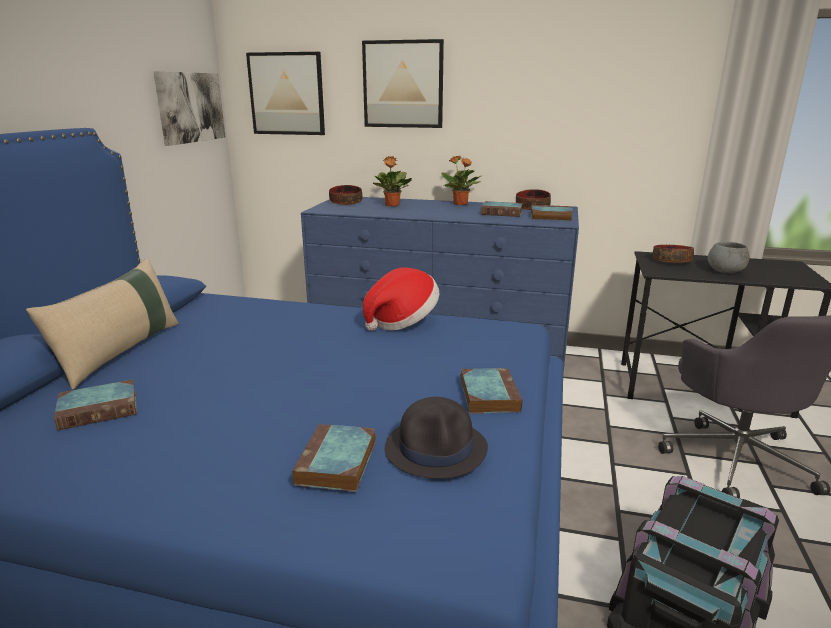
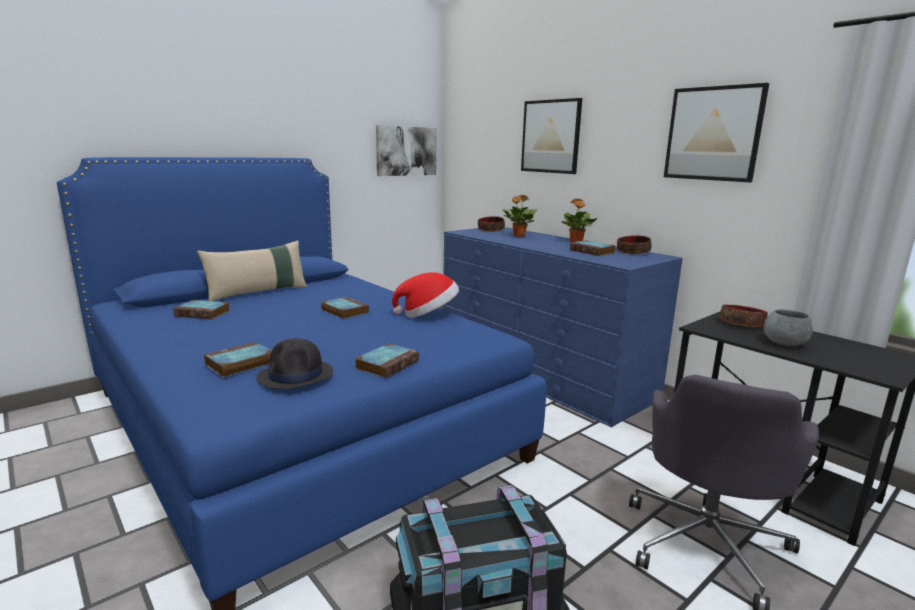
camera: 35 degrees right, 5 degrees down
(286, 94) = (476, 143): picture -> picture (713, 134)
(550, 216) = (627, 259): book -> book (343, 311)

